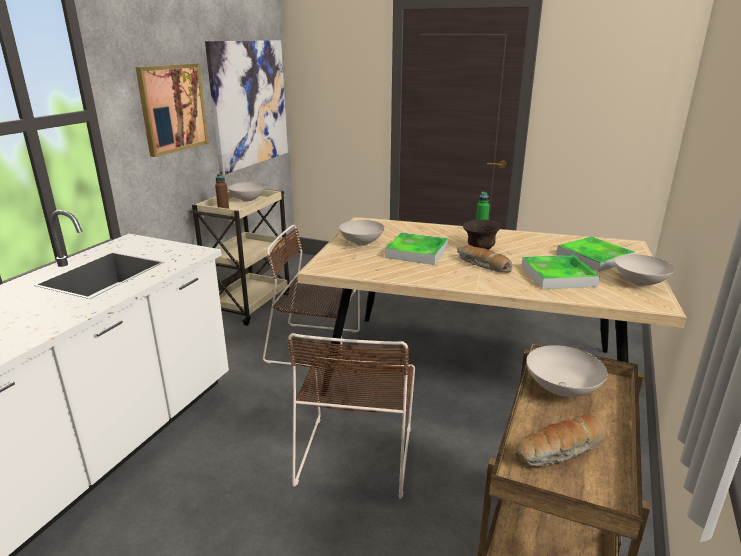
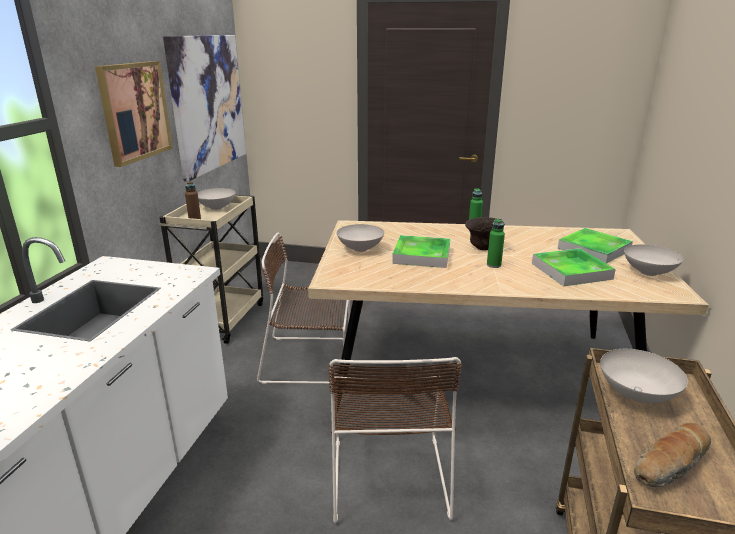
camera: 10 degrees left, 0 degrees up
(482, 265) = (493, 265): bread -> green bottle

